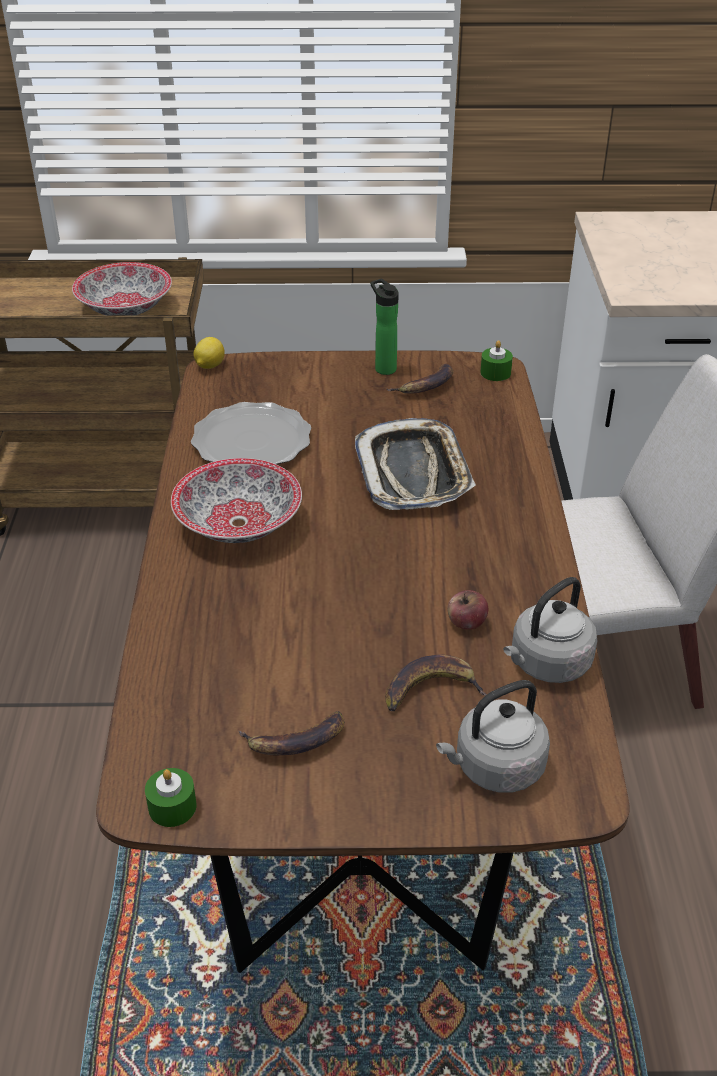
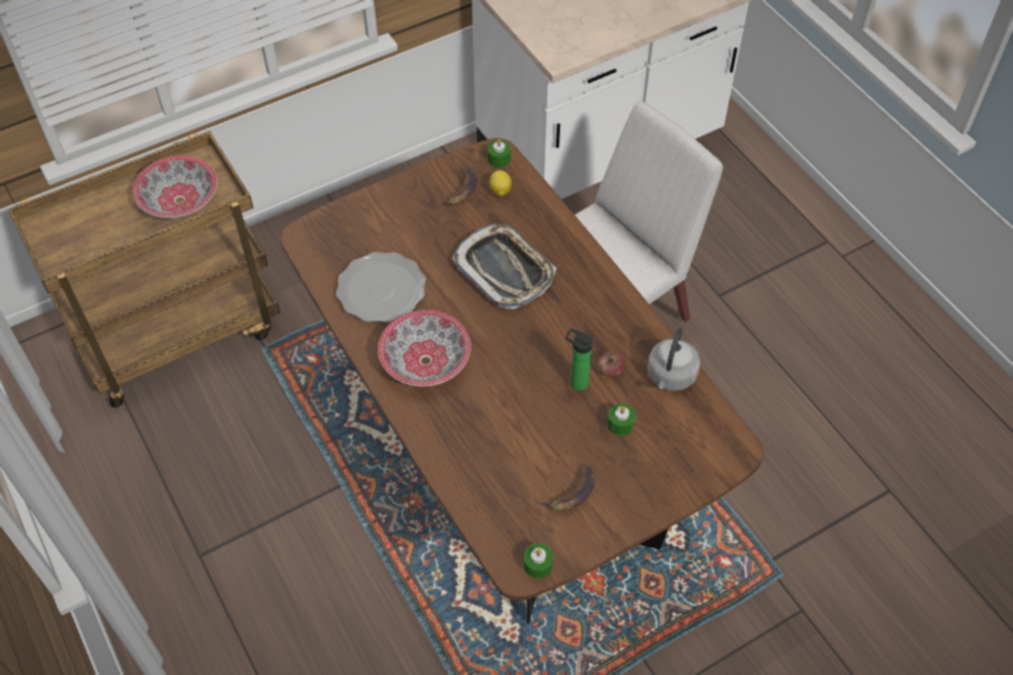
camera: 30 degrees left, 15 degrees up
(209, 366) = (297, 234): lemon -> lemon (500, 191)
(383, 368) = (421, 185): bottle -> bottle (576, 382)
(430, 689) = (620, 424): banana -> green candle
(495, 768) = (684, 455): grey kettle -> none

